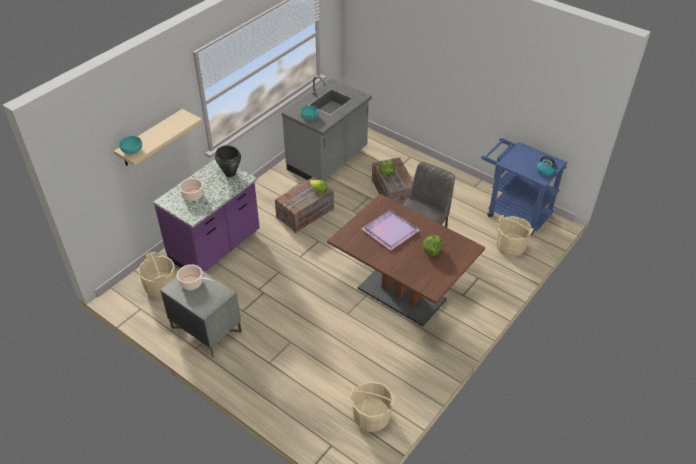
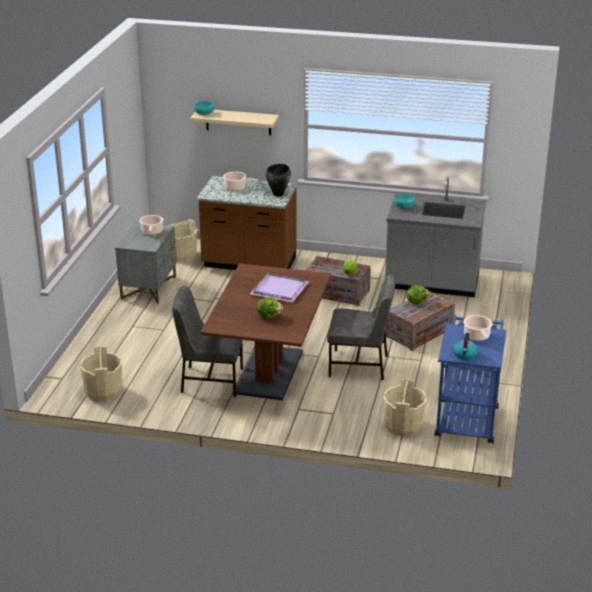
camera: 65 degrees right, 15 degrees down
(216, 248) = (249, 264): purple counter -> brown counter
(394, 335) = (210, 380): none -> grey chair
(523, 157) = (477, 336): none -> cooking pot

